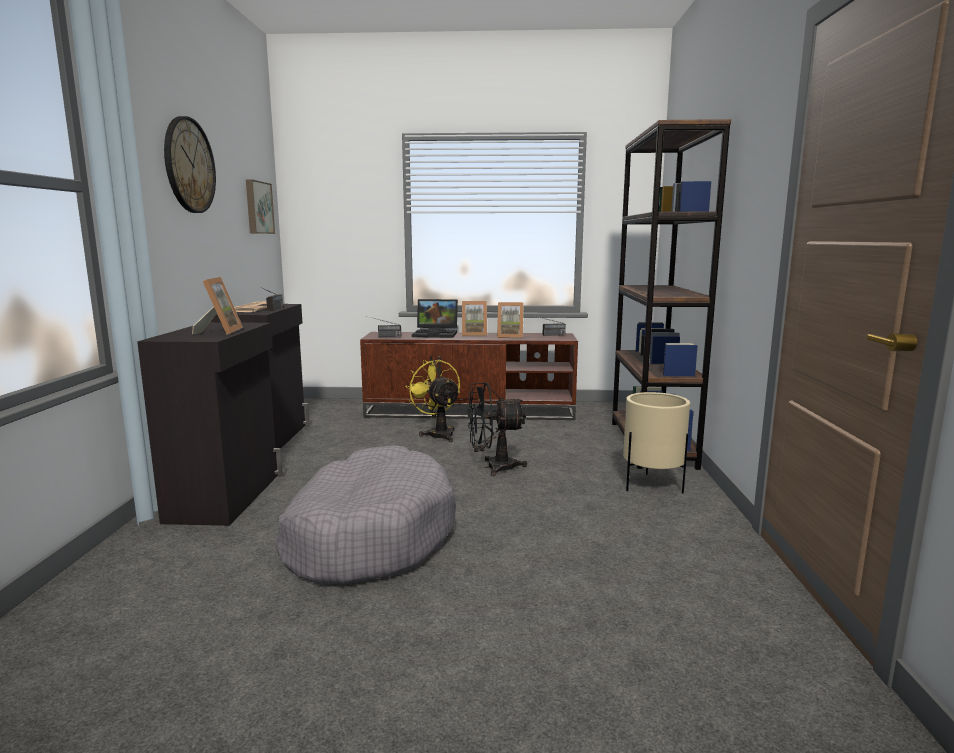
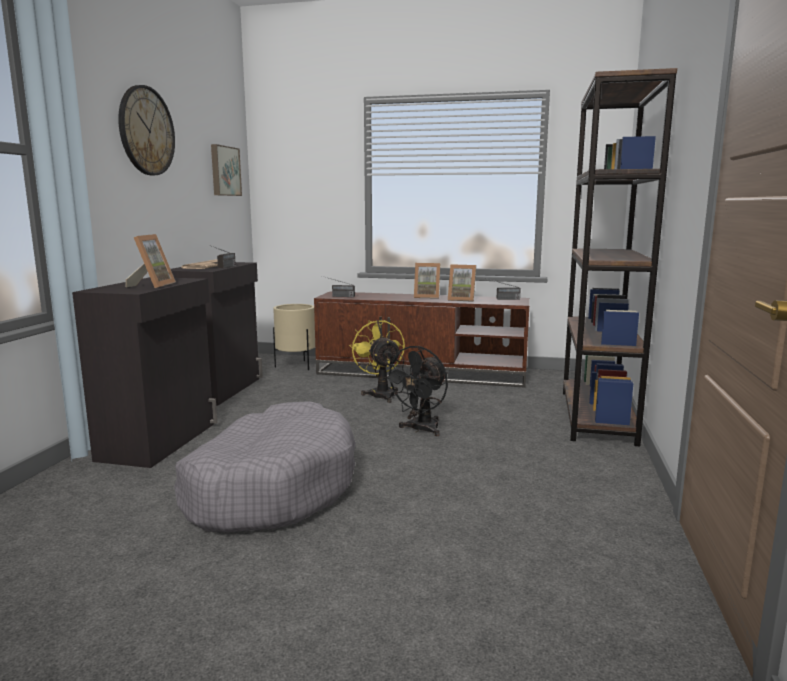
camera: 10 degrees right, 0 degrees up
(436, 334) = (390, 295): laptop -> none
(493, 467) = (420, 430): black fan -> black fan turned 60 degrees counterclockwise
(651, 485) = (578, 459): beige planter -> beige planter (296, 366)

